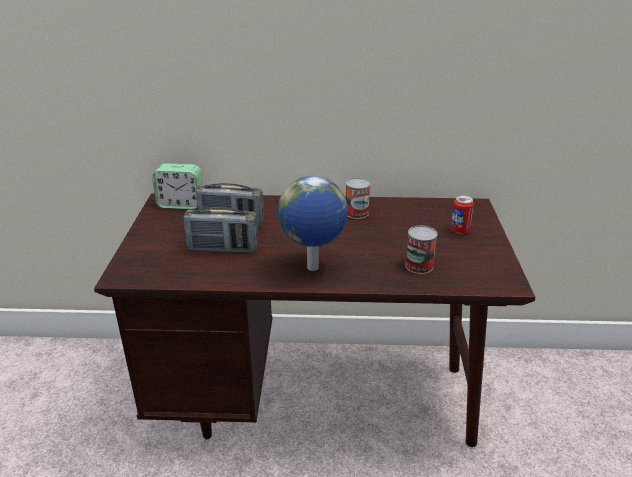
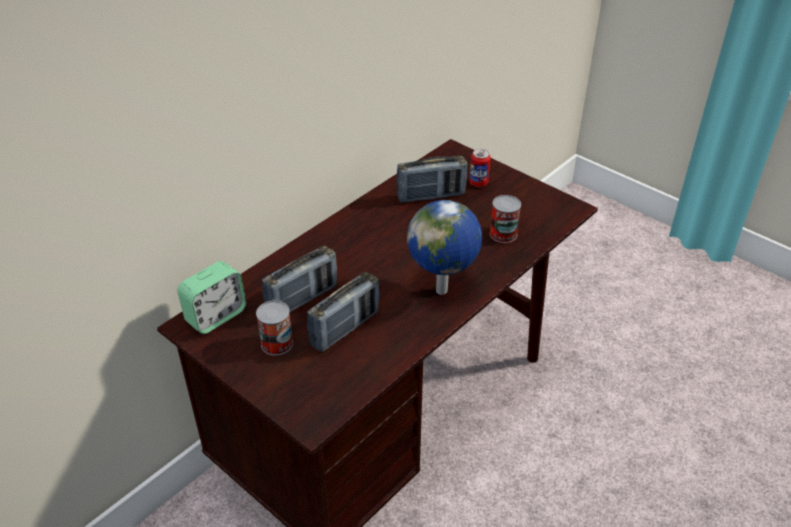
camera: 50 degrees left, 10 degrees up
(356, 213) = (384, 216): can -> can (277, 343)
(409, 219) = (431, 196): none -> radio

